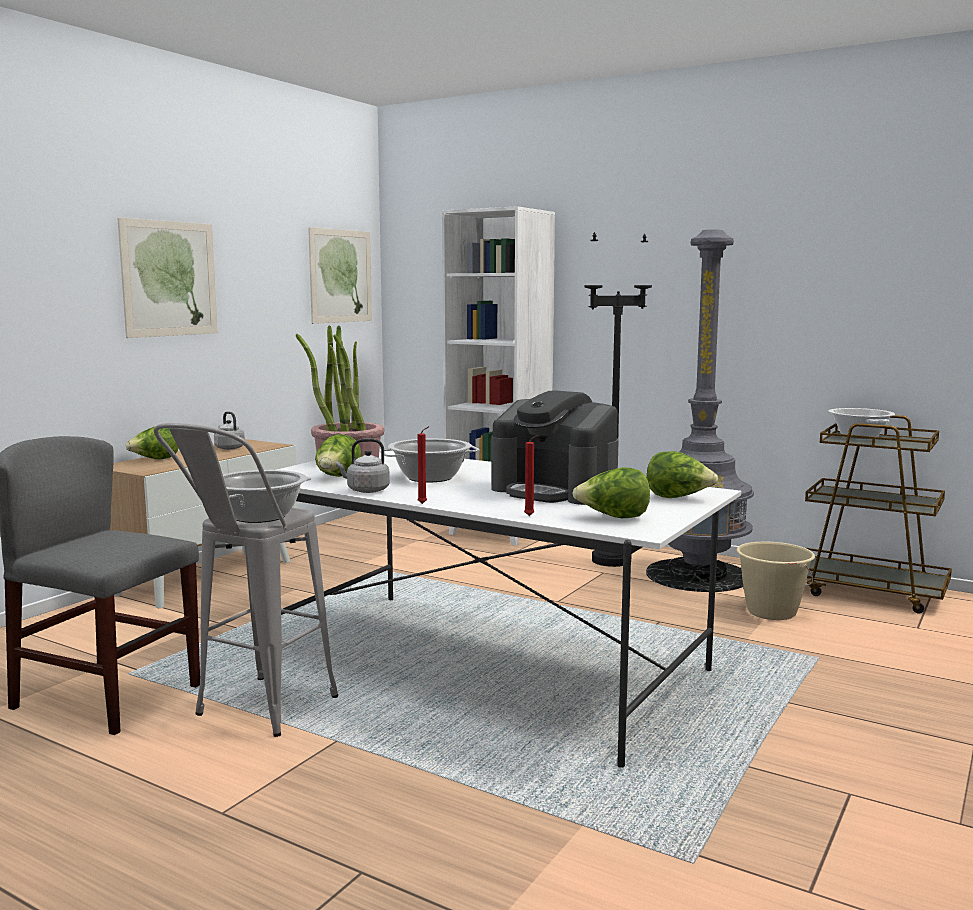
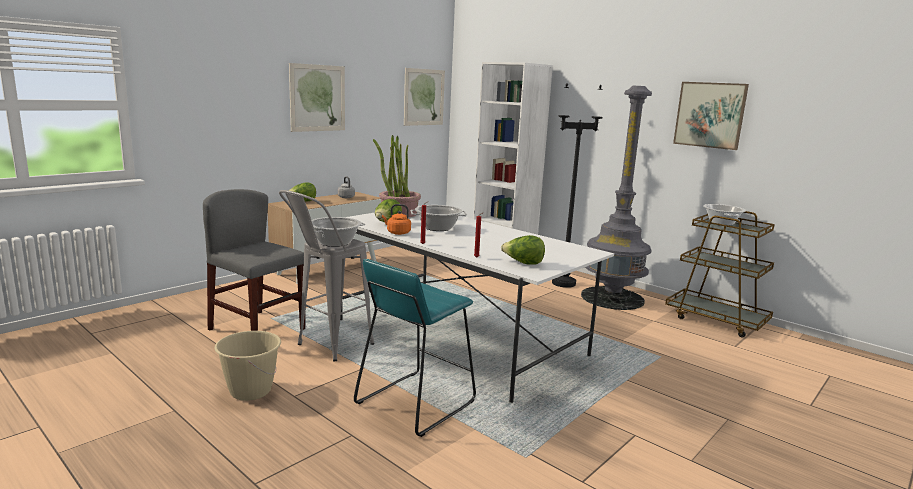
camera: 10 degrees right, 5 degrees up
(365, 490) = (397, 233): grey kettle -> orange kettle
(454, 791) = (415, 402): none -> turquoise stool
(555, 491) = (503, 243): coffee machine -> none
(678, 498) = (571, 254): lettuce -> none
(771, 612) = (646, 326): beige bucket -> beige bucket (250, 391)
(818, 271) = (710, 115): none -> picture

